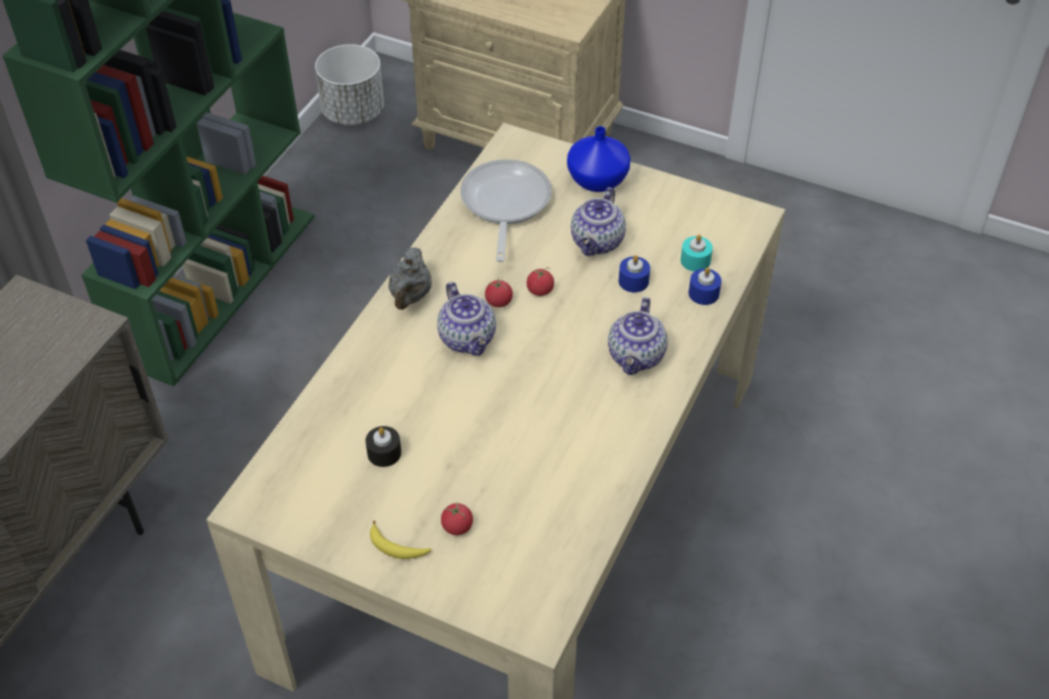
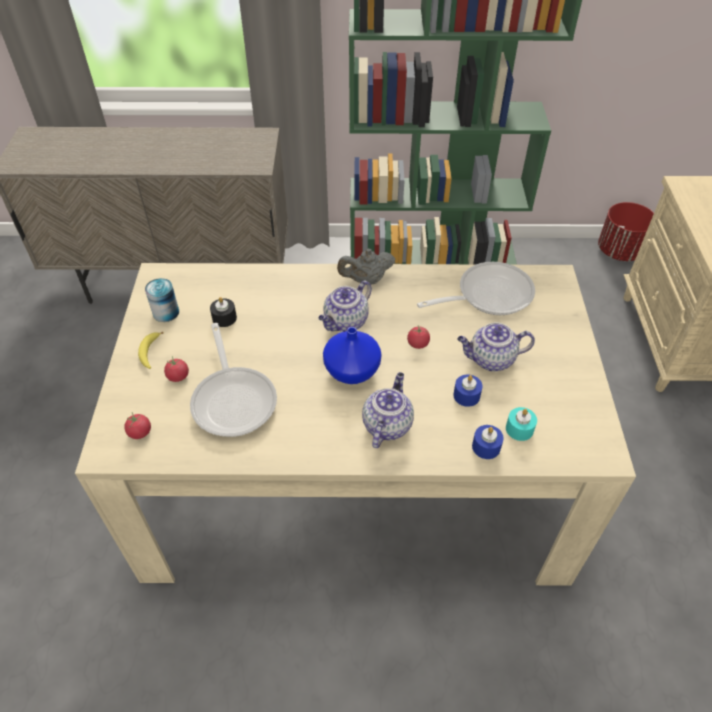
camera: 65 degrees right, 0 degrees up
(332, 513) = (166, 312): none -> can
(354, 112) = (619, 252): white planter -> red planter
(498, 301) = (391, 325): tomato -> tomato (140, 432)
(526, 480) = (234, 399): none -> frying pan
(597, 179) = (559, 336): blue vase -> blue vase (353, 370)
(636, 357) = (387, 424): teapot -> teapot turned 120 degrees clockwise

